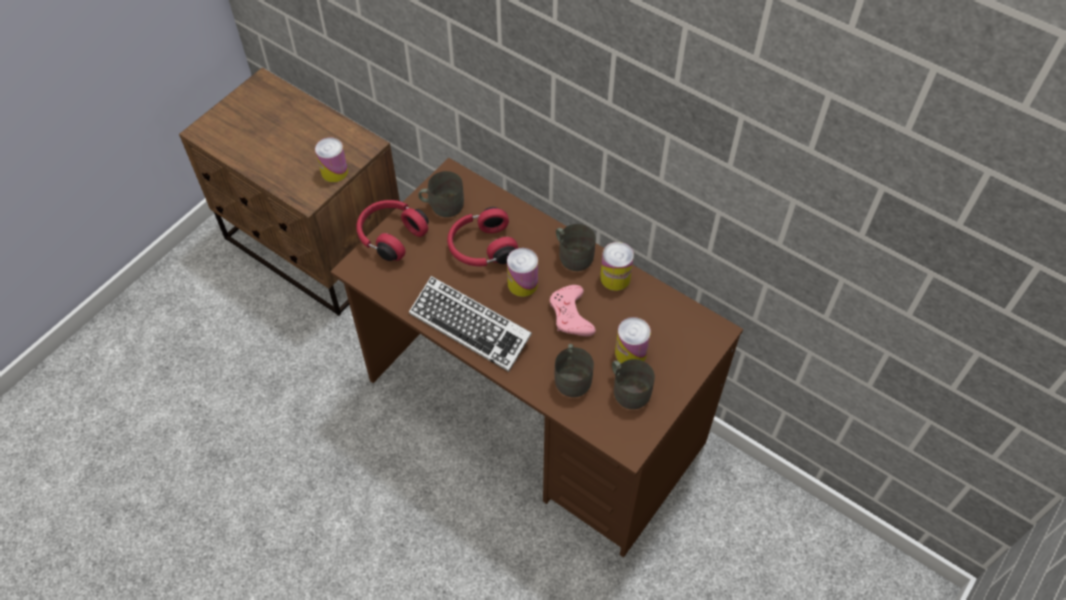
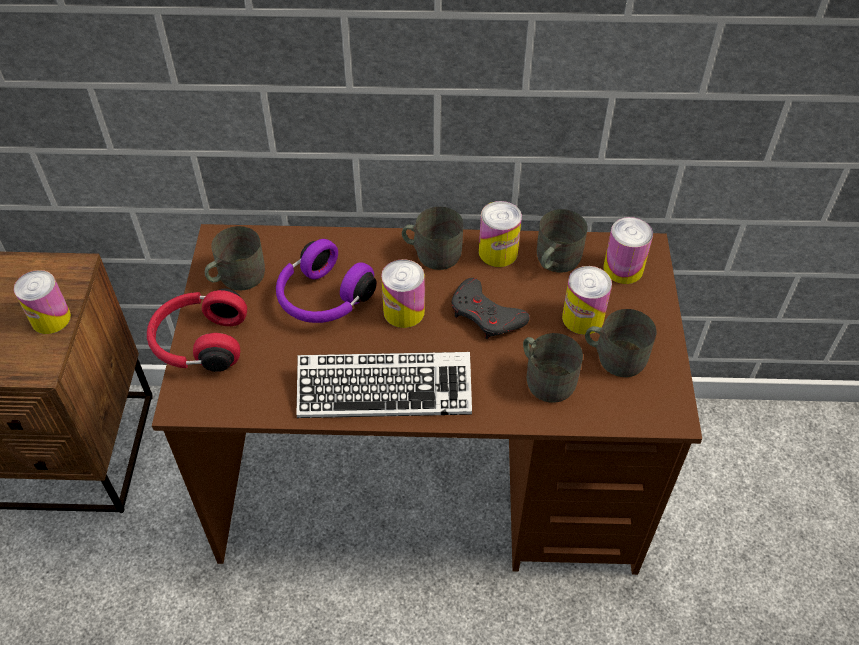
camera: 35 degrees left, 5 degrees down
(481, 248) = (323, 299): red headphones -> purple headphones
(571, 315) = (486, 315): pink game controller -> grey game controller
(647, 304) = (554, 260): none -> grey mug
(688, 336) = (623, 269): none -> can

